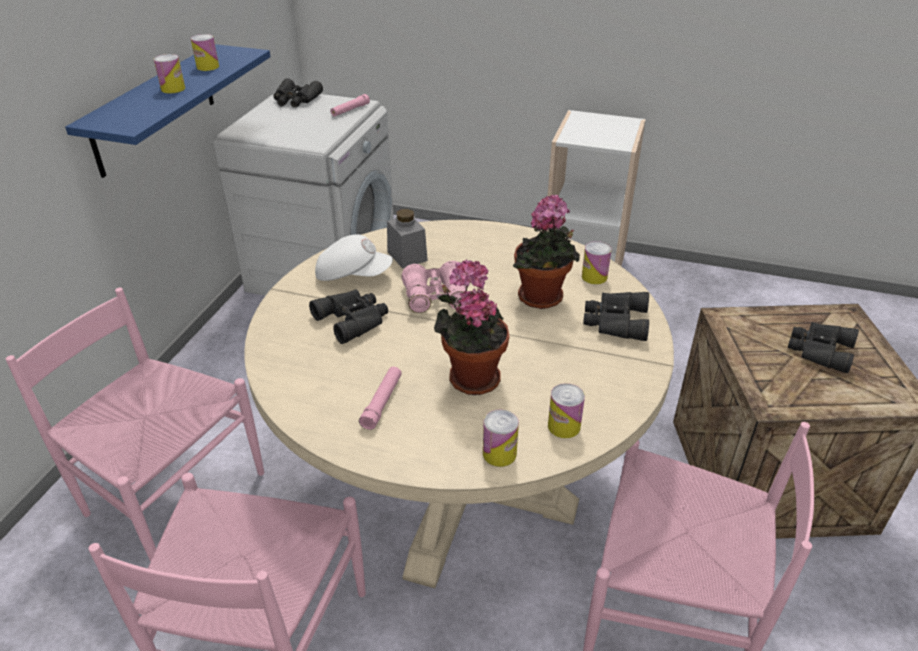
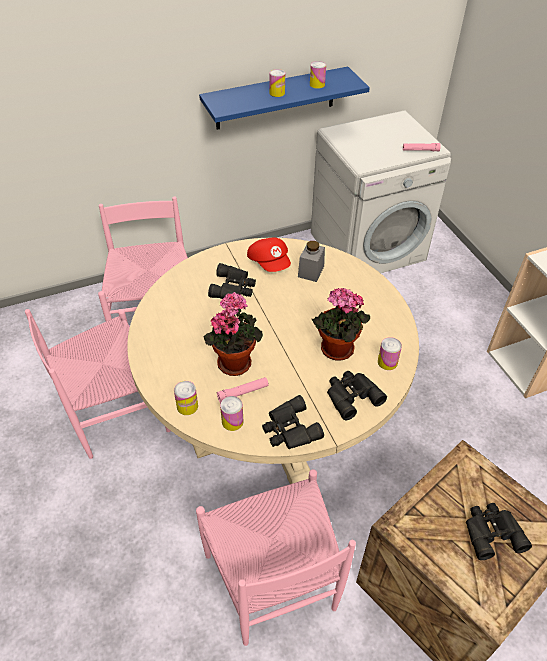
camera: 50 degrees right, 10 degrees up
(296, 100) = (400, 124): black binoculars -> black binoculars (289, 429)
(353, 275) = (270, 263): white cap -> red cap
(382, 402) = (182, 339): pink flashlight -> pink flashlight (243, 392)
(436, 297) = (287, 306): pink binoculars -> none

